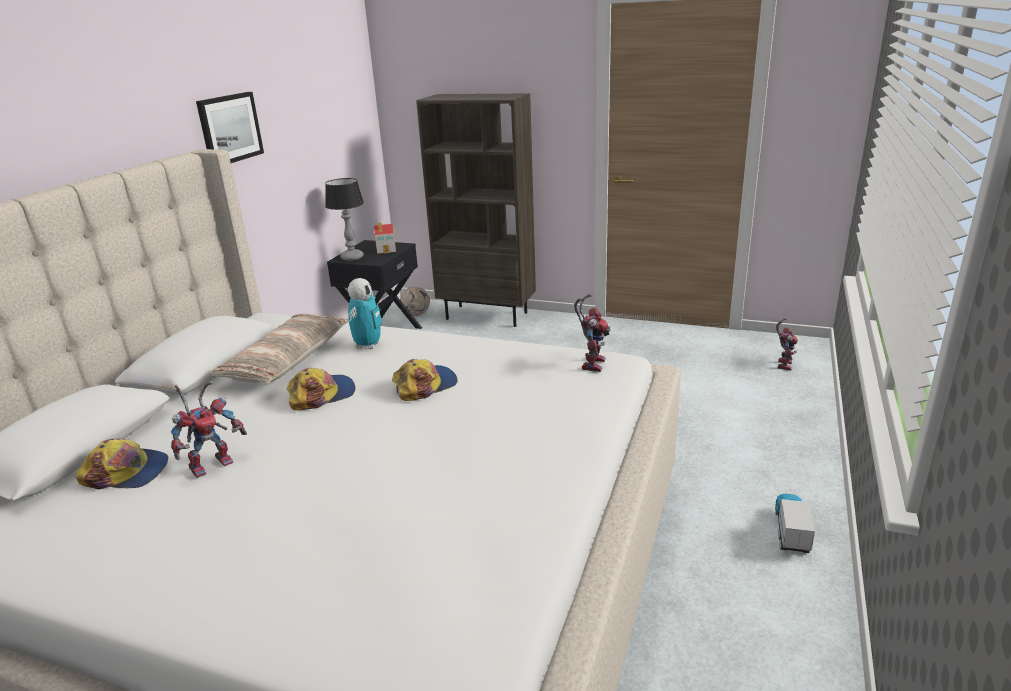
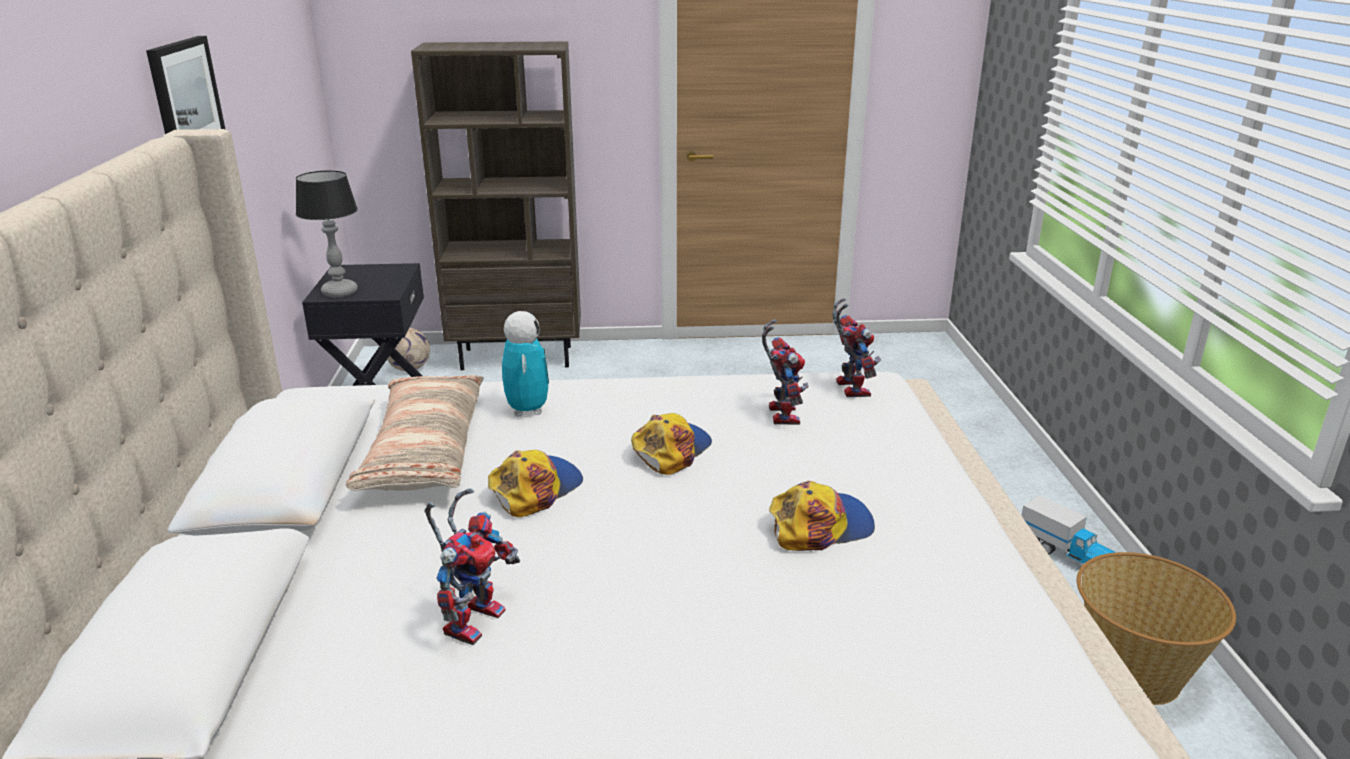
camera: 25 degrees left, 0 degrees up
(126, 473) = (339, 666): cap -> cap (820, 526)
(386, 249) = (384, 275): toy house -> none
(773, 639) = (1132, 674): none -> basket
(782, 364) = (920, 367): toy robot -> toy robot (779, 413)
(791, 532) = (1064, 554): toy truck -> toy truck turned 150 degrees clockwise

